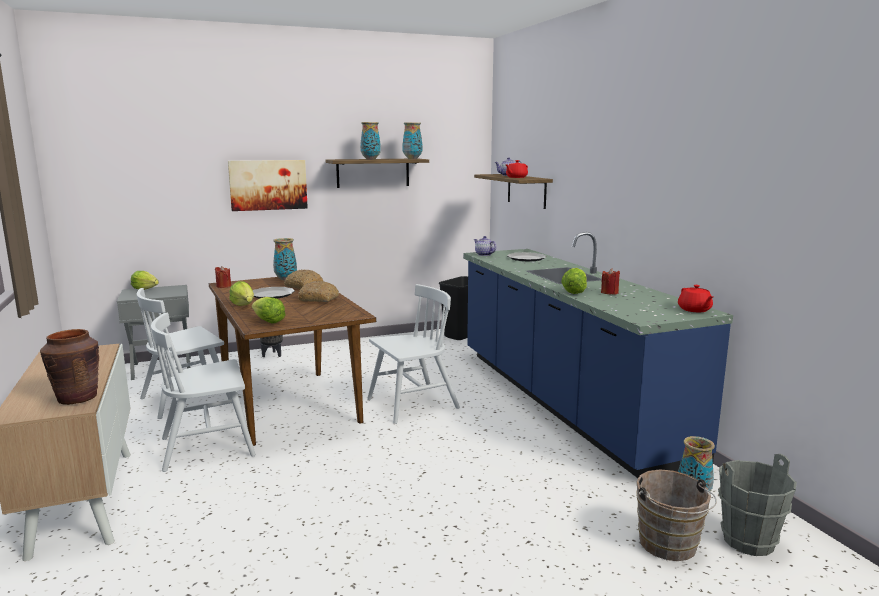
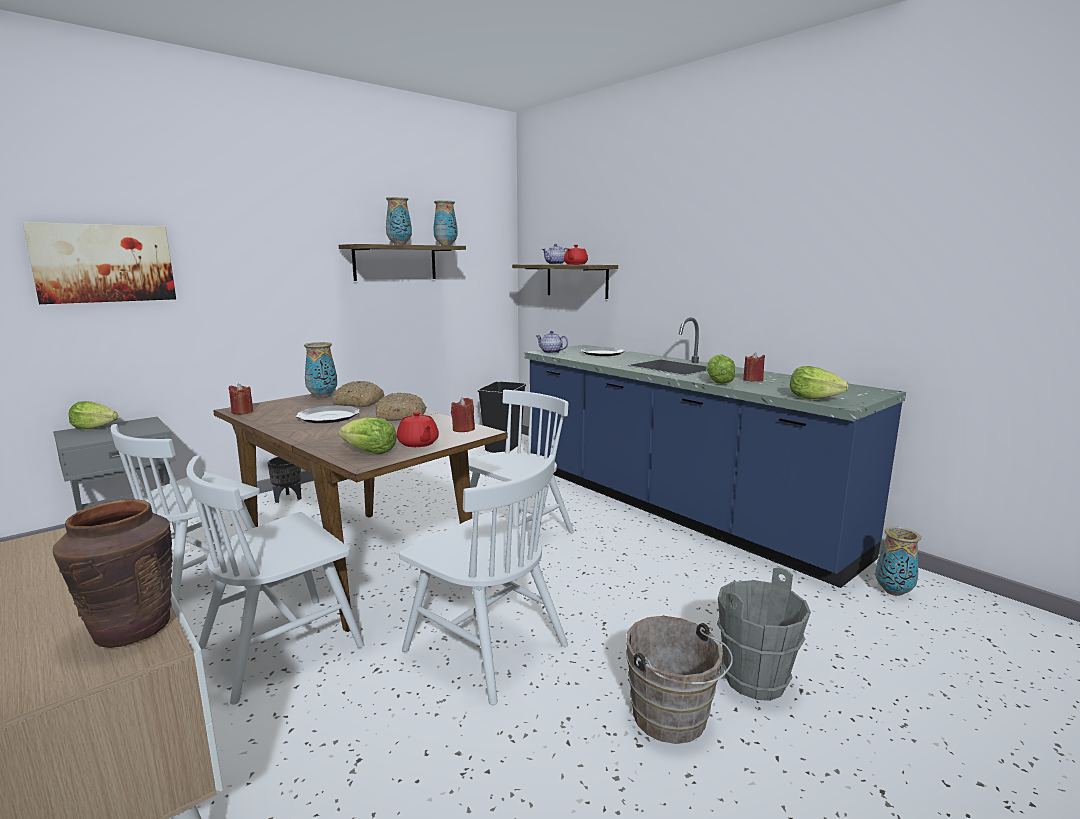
camera: 20 degrees left, 0 degrees up
(243, 305) = (304, 434): lettuce -> lettuce (813, 398)
(268, 185) = (266, 276): picture -> picture (104, 263)
(329, 471) = (485, 647): none -> white chair
(348, 312) = (463, 429): none -> red candle
(669, 547) = (936, 658): brown bucket -> brown bucket (673, 720)
(694, 310) = (865, 390): red teapot -> red teapot (418, 444)
(749, 542) = (992, 633): grey bucket -> grey bucket (755, 680)

